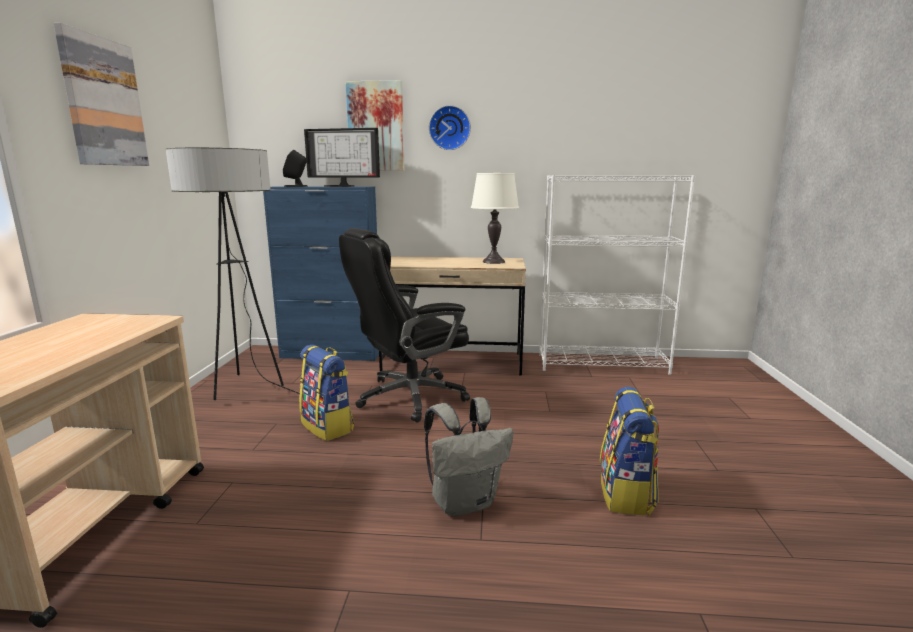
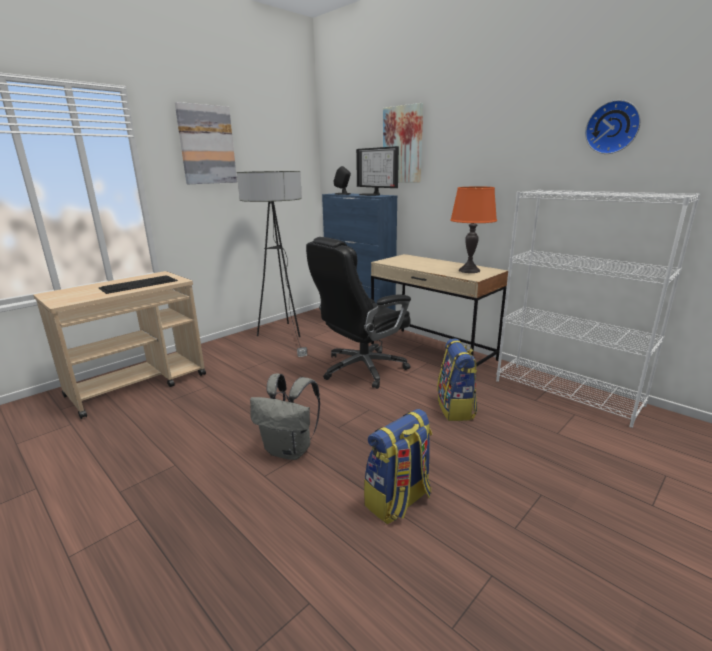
camera: 40 degrees right, 5 degrees up
(91, 335) = (139, 284): none -> keyboard
(328, 427) = (290, 372): backpack -> backpack (456, 409)
(409, 397) = (361, 369): black office chair -> black office chair turned 45 degrees counterclockwise
(449, 128) = (457, 143): wall clock -> wall clock (613, 127)
(493, 261) = (469, 270): white table lamp -> orange table lamp

